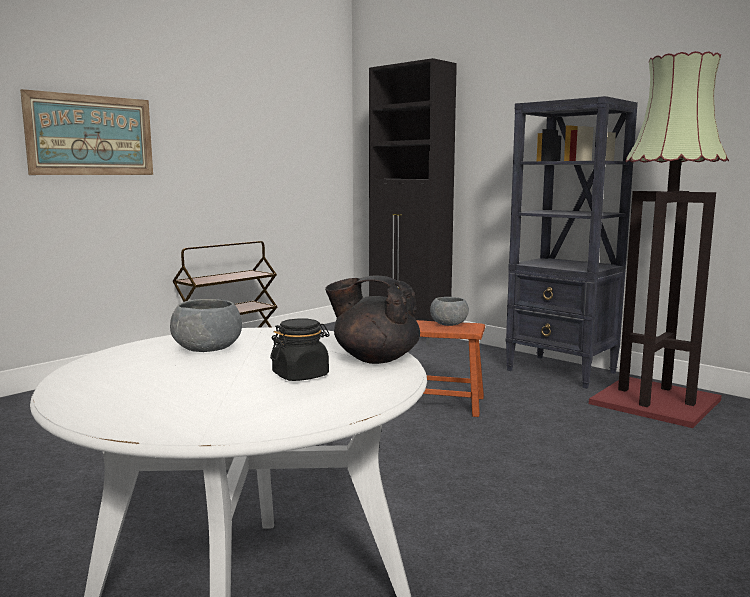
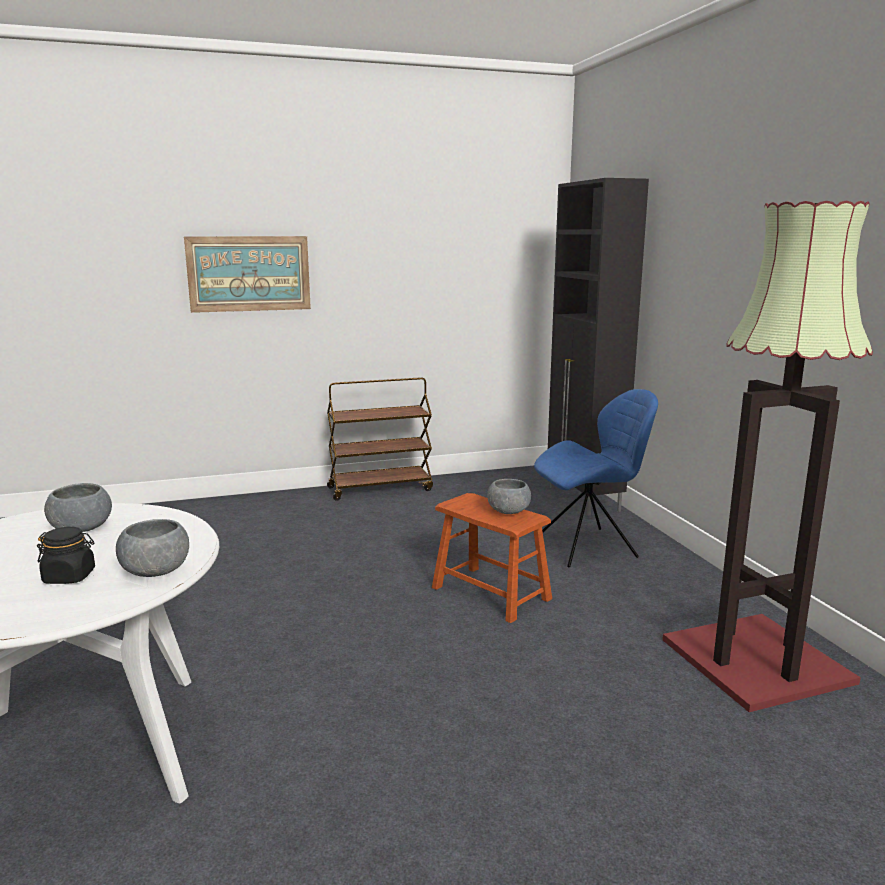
camera: 30 degrees right, 5 degrees up
(374, 359) = (156, 571): black teapot -> grey bowl
(459, 362) = (589, 547): none -> blue chair
(562, 372) = (695, 587): black bookcase -> none

